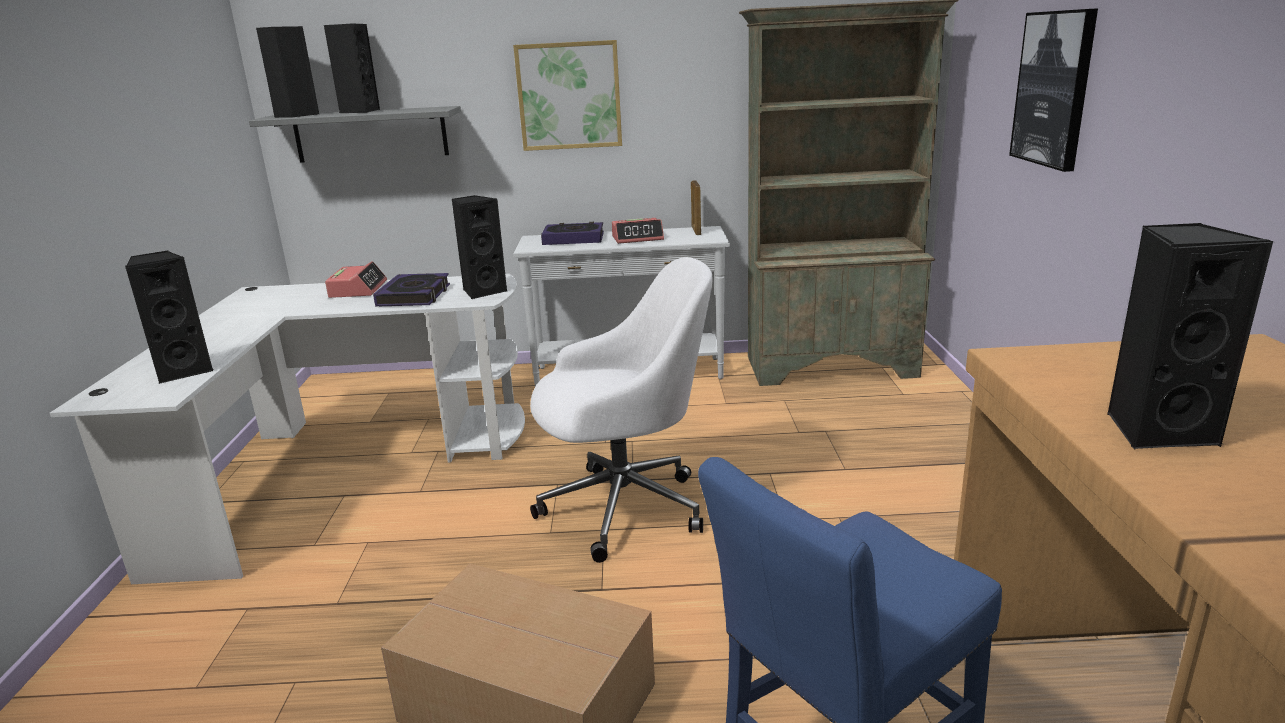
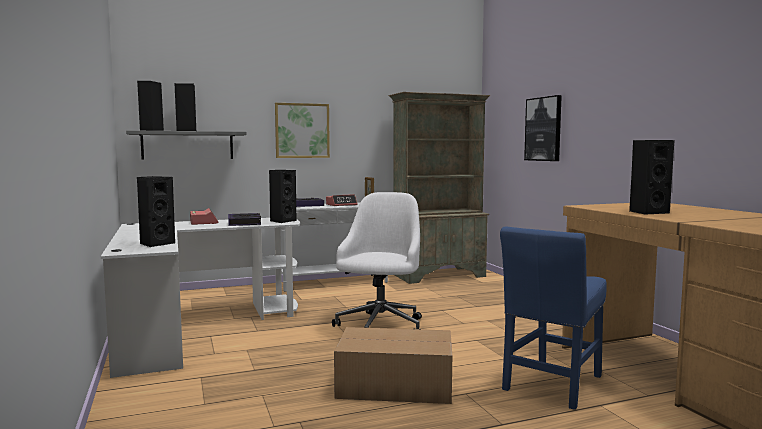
camera: 20 degrees left, 15 degrees down
(625, 508) = (380, 326): white office chair -> white office chair turned 45 degrees counterclockwise

